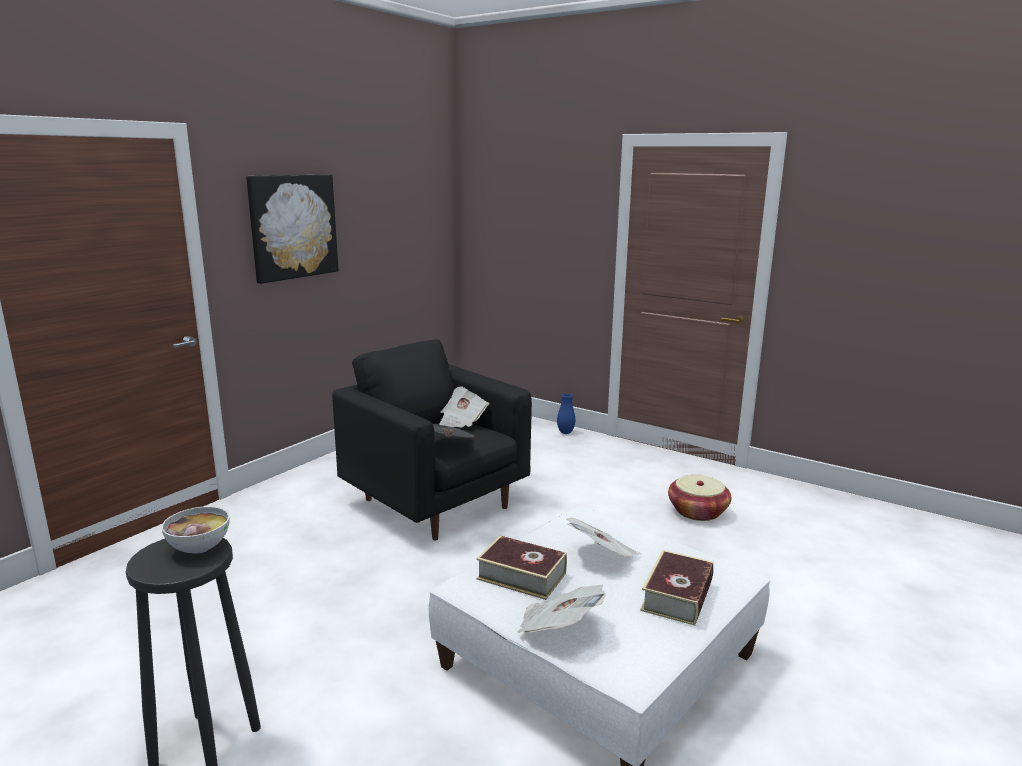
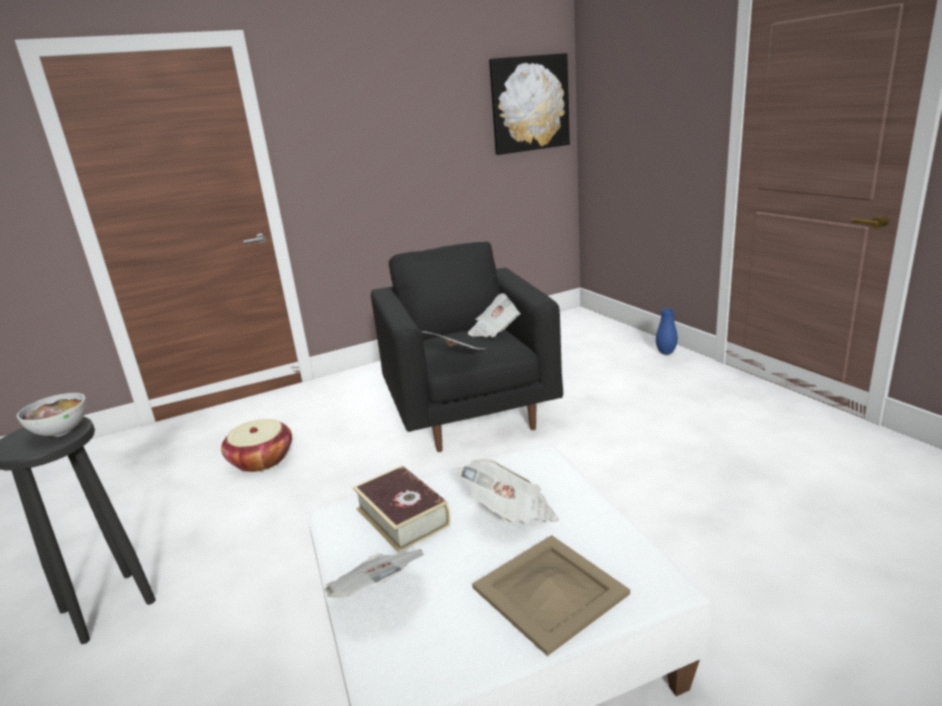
camera: 30 degrees right, 5 degrees up
(293, 226) = (367, 127): picture -> picture (529, 104)
(677, 596) = (548, 591): book -> beige tray
(697, 511) = (762, 472): basket -> basket (261, 460)

